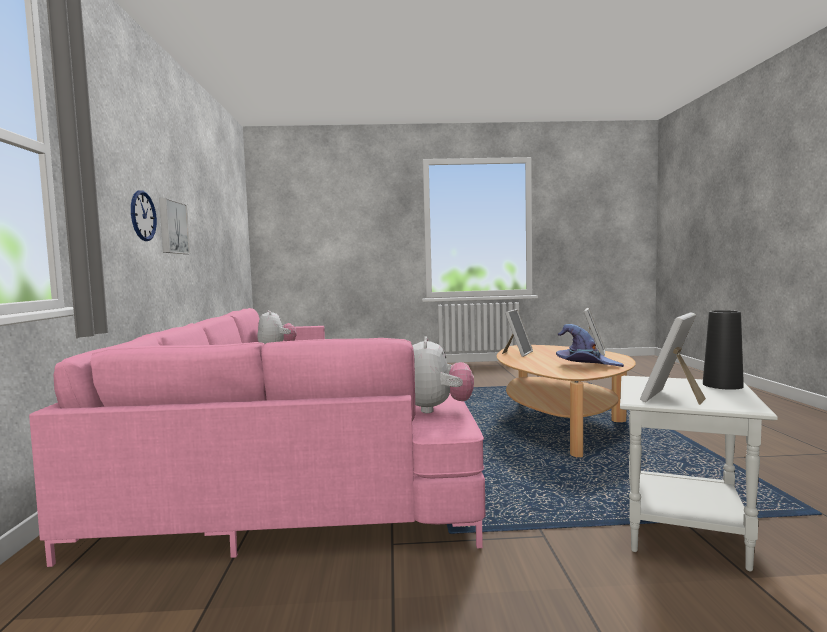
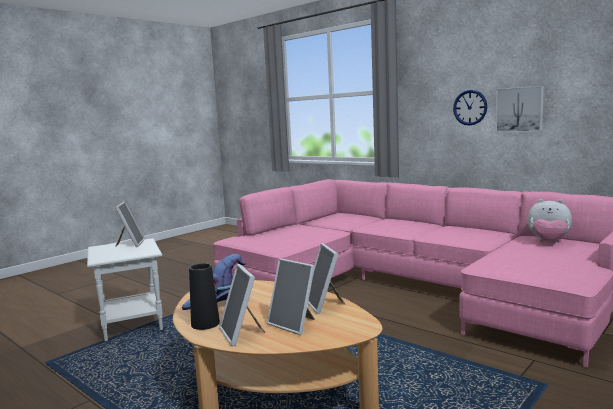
camera: 135 degrees right, 5 degrees up
(437, 409) = (247, 239): plush toy -> none
(554, 351) = (294, 324): none -> picture frame
(722, 385) = (102, 257): black vase -> black vase (205, 323)

